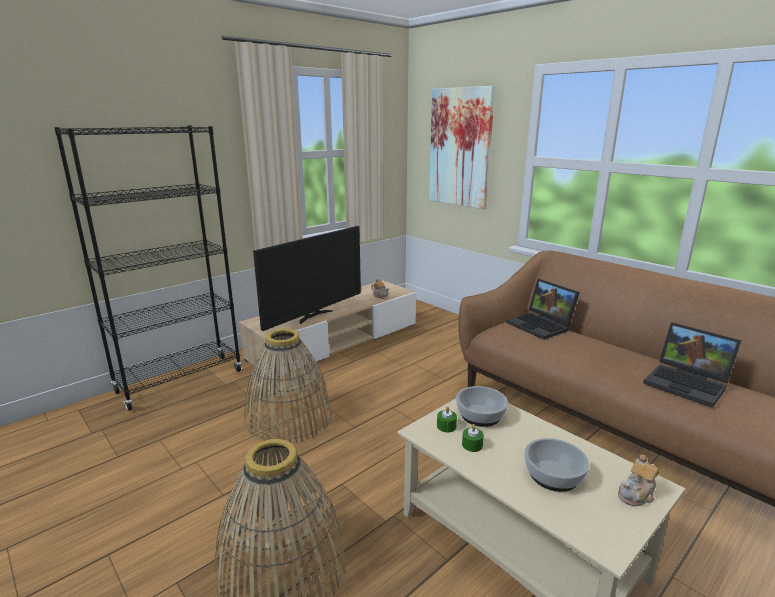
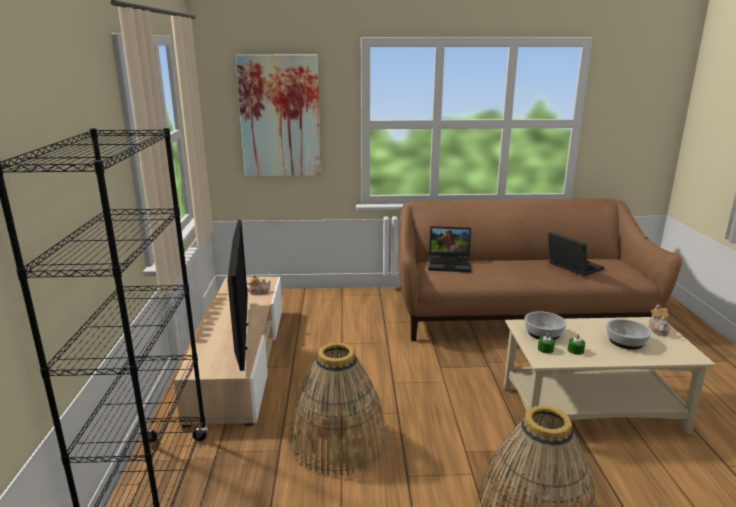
camera: 50 degrees left, 0 degrees up
(688, 384) = (571, 267): laptop -> laptop turned 120 degrees counterclockwise

